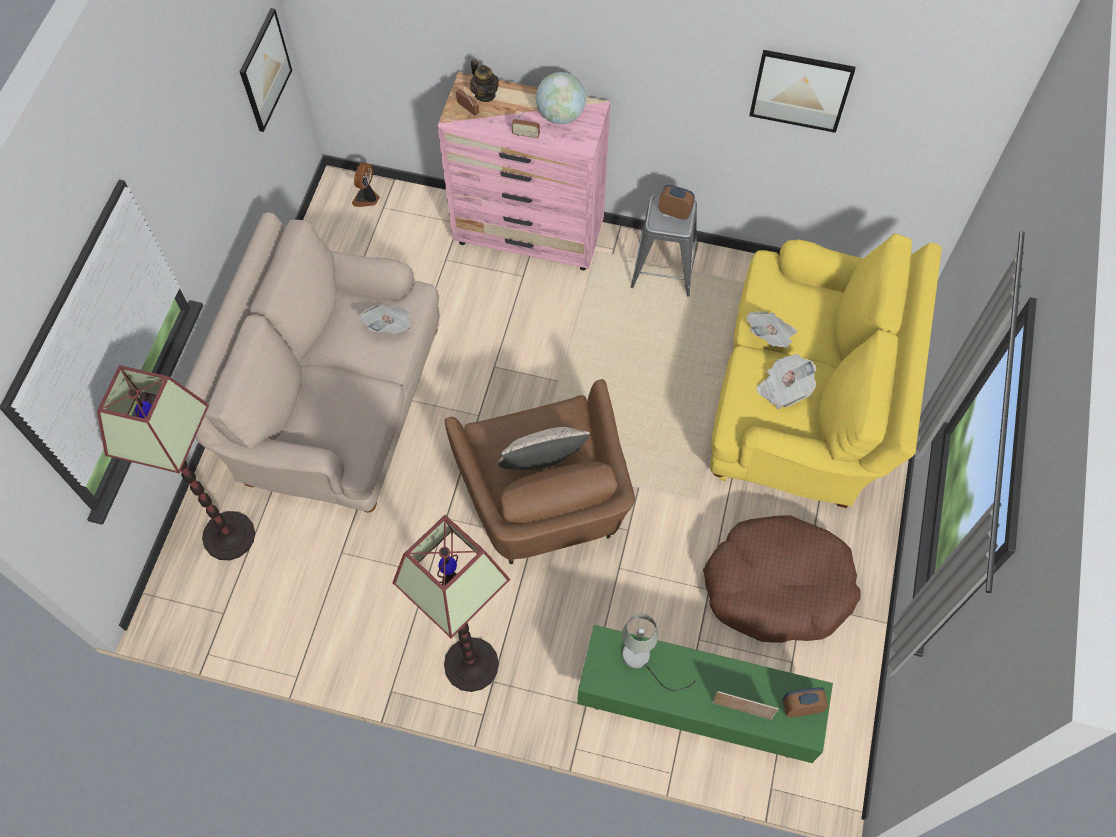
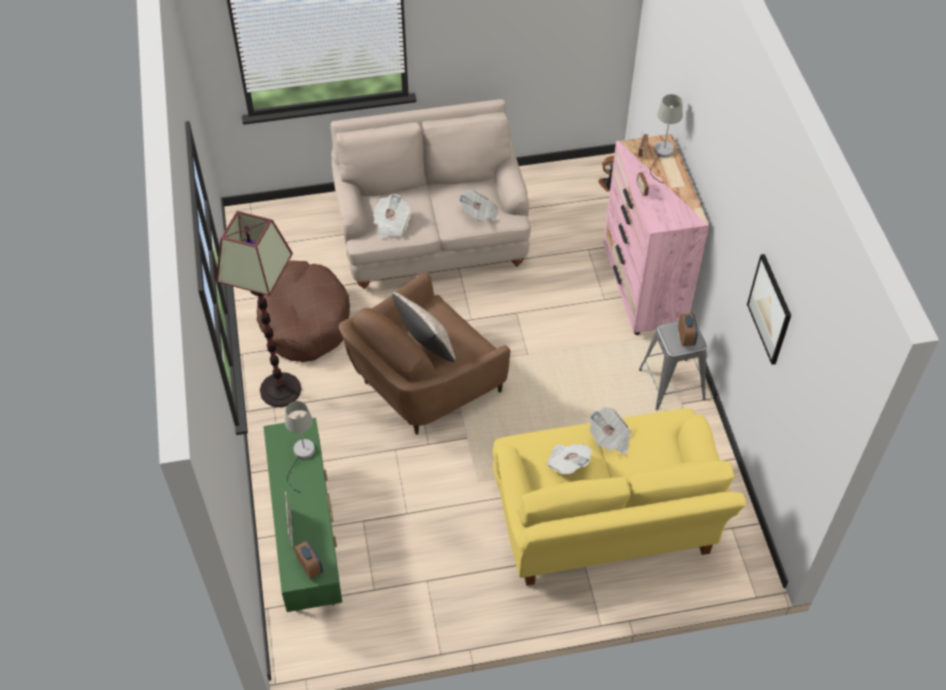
camera: 65 degrees right, 10 degrees down
(228, 535) = (309, 225): floor lamp -> none
(265, 70) = (589, 35): picture -> none
(350, 425) = (391, 224): none -> newspaper
(485, 94) = (662, 155): teapot -> grey table lamp
(561, 115) = (674, 202): globe -> none
(777, 586) = (432, 558): brown dog bed -> brown dog bed (304, 320)

